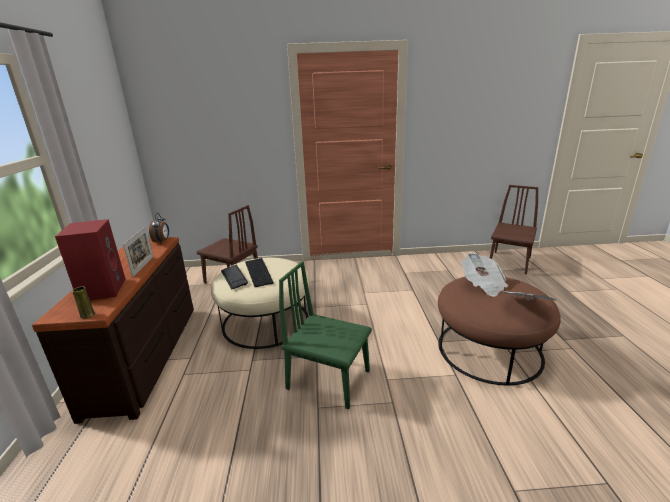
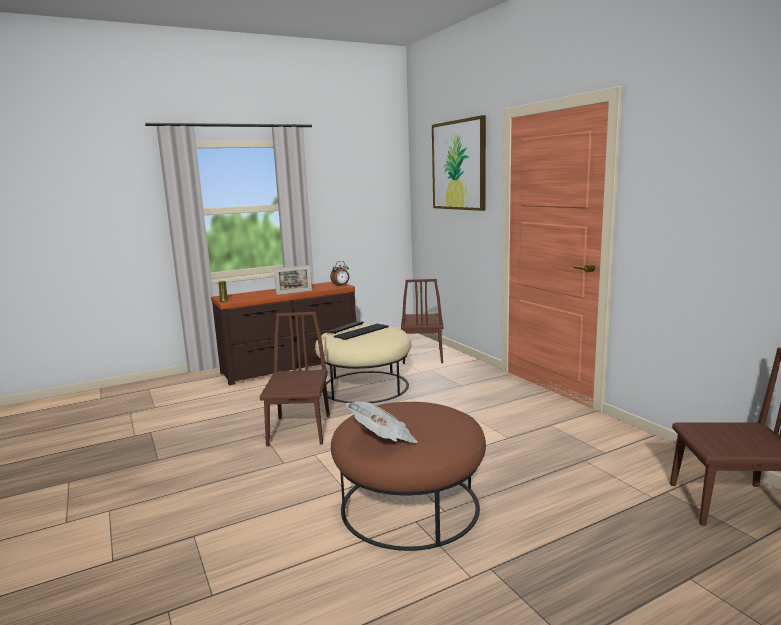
camera: 65 degrees right, 10 degrees down
(102, 289) = (256, 295): red speaker -> none
(223, 95) = (459, 165): none -> picture
(328, 379) = (299, 430): green chair -> brown chair
(483, 285) = (423, 413): newspaper -> none

